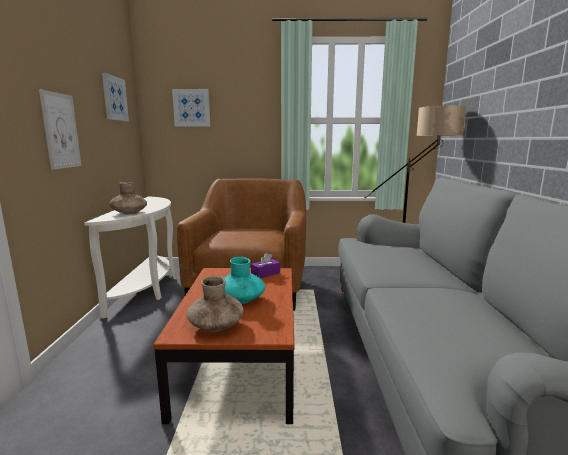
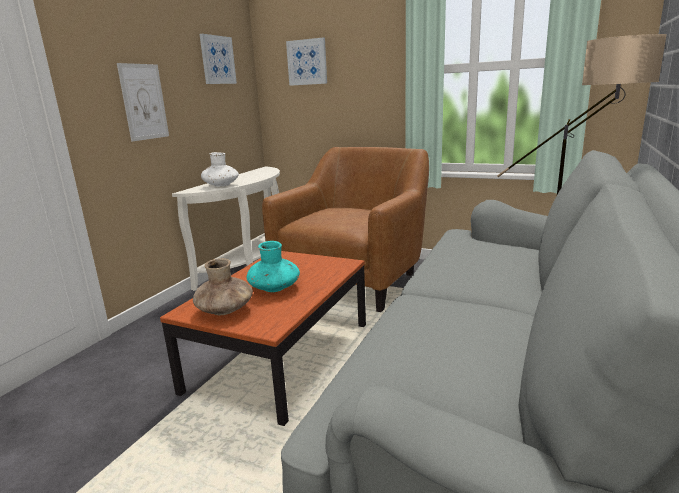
camera: 25 degrees right, 5 degrees up
(129, 213) = (221, 185): brown vase -> white vase
(265, 273) = (328, 263): purple tissue box -> none

